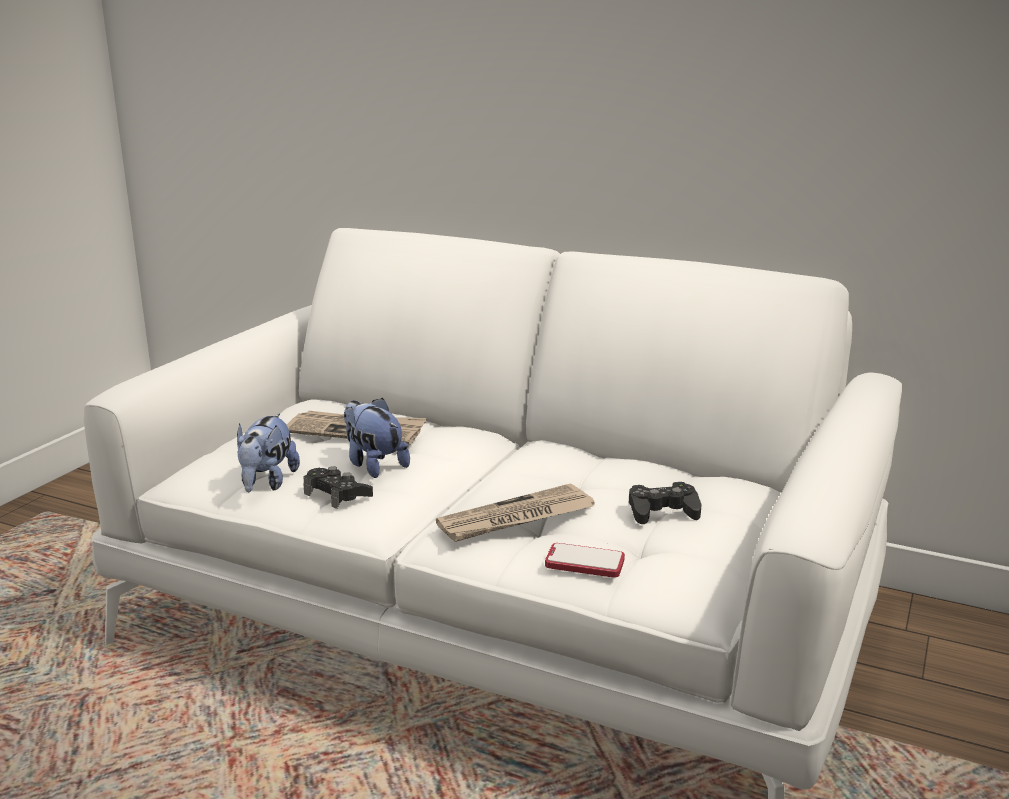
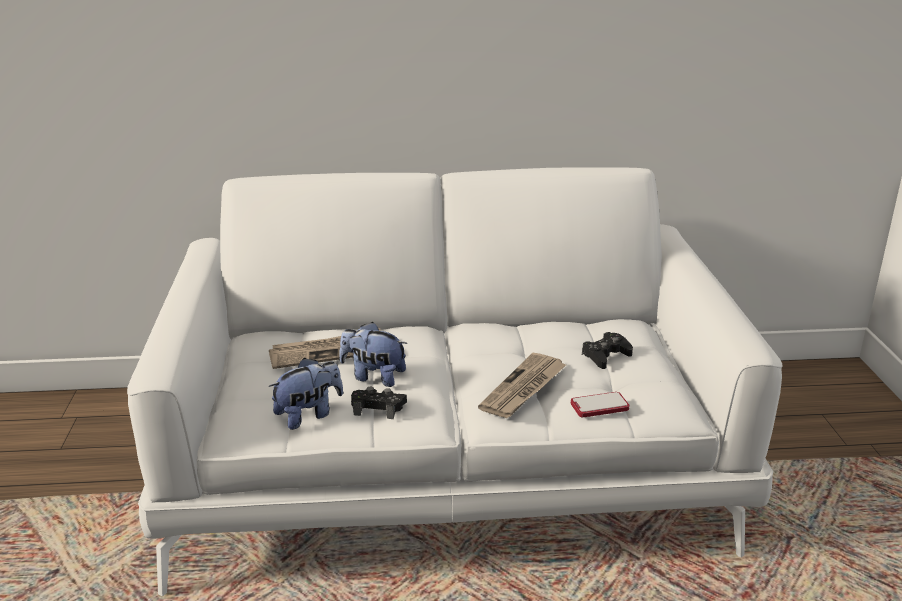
camera: 30 degrees left, 5 degrees up
(267, 483) = (309, 415): plush toy -> plush toy turned 105 degrees counterclockwise

